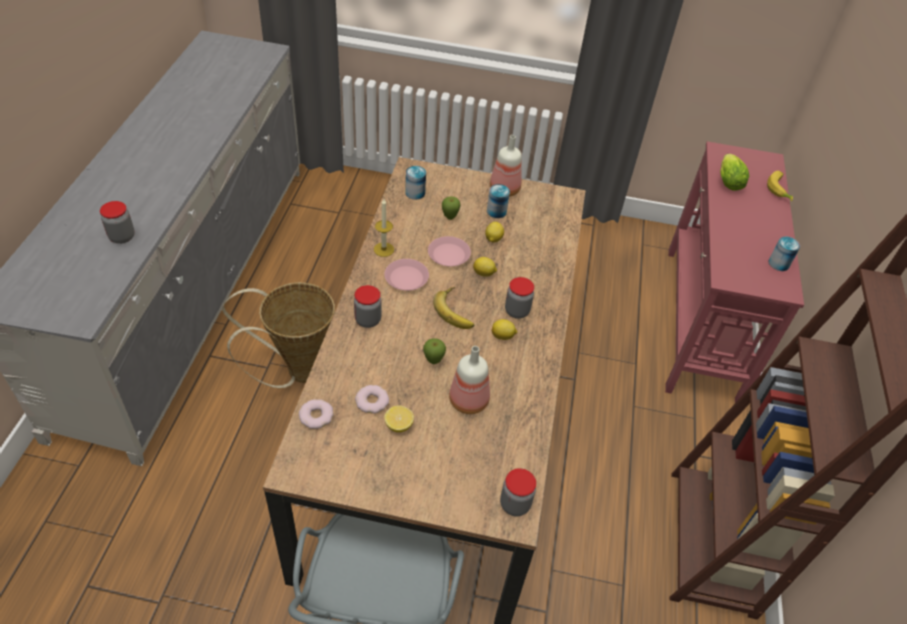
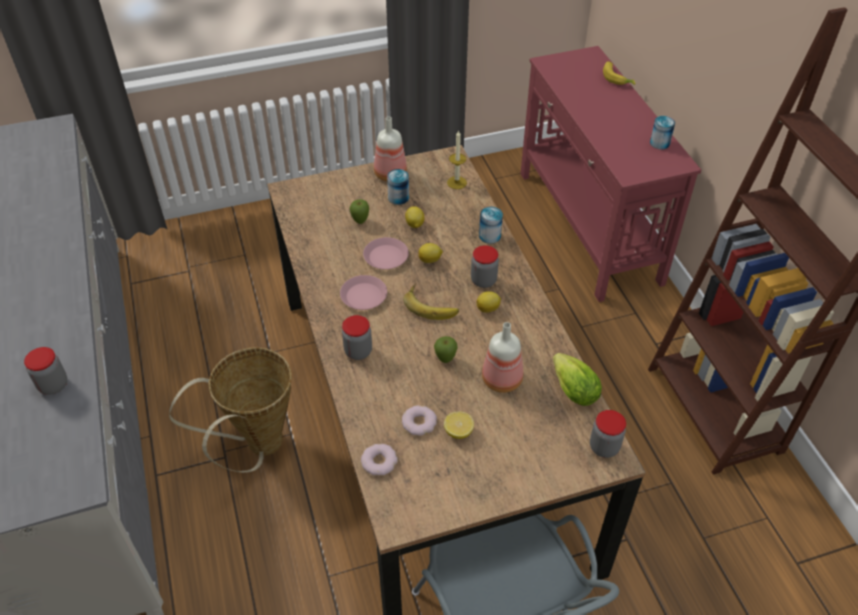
camera: 25 degrees left, 0 degrees up
(383, 249) = (322, 279): candle -> candle (456, 182)
(415, 193) = (310, 212): can -> can (489, 236)
(727, 181) = (571, 87): lettuce -> lettuce (571, 388)

